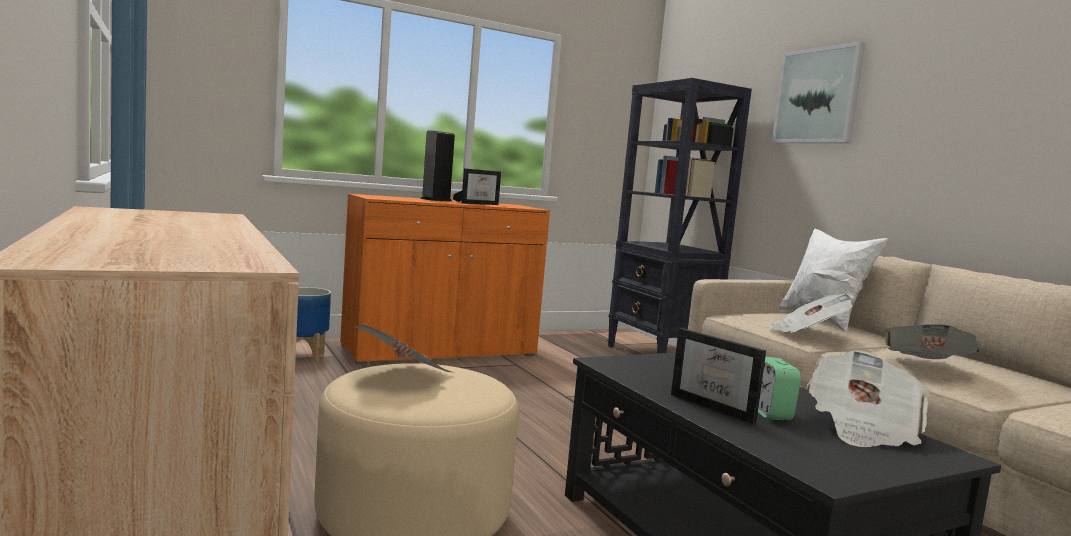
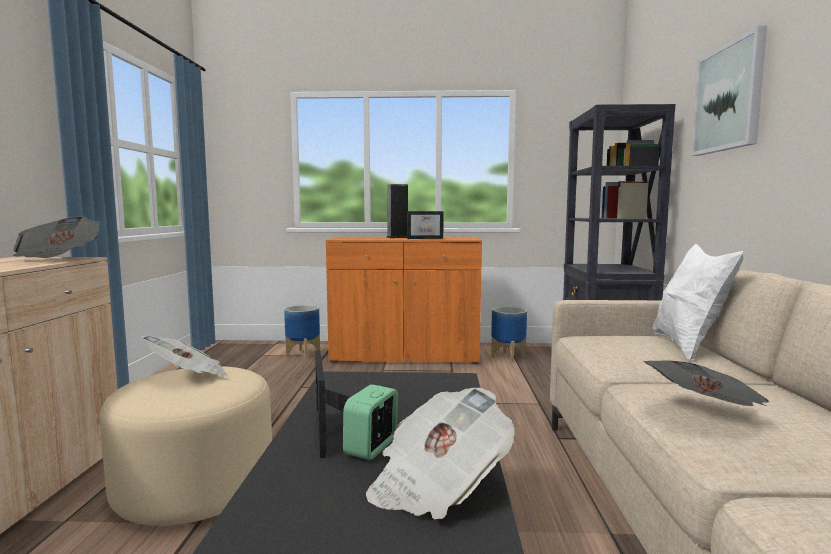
camera: 30 degrees right, 0 degrees up
(554, 346) = (508, 357): none -> planter
(807, 333) = (629, 360): newspaper -> newspaper (59, 259)

